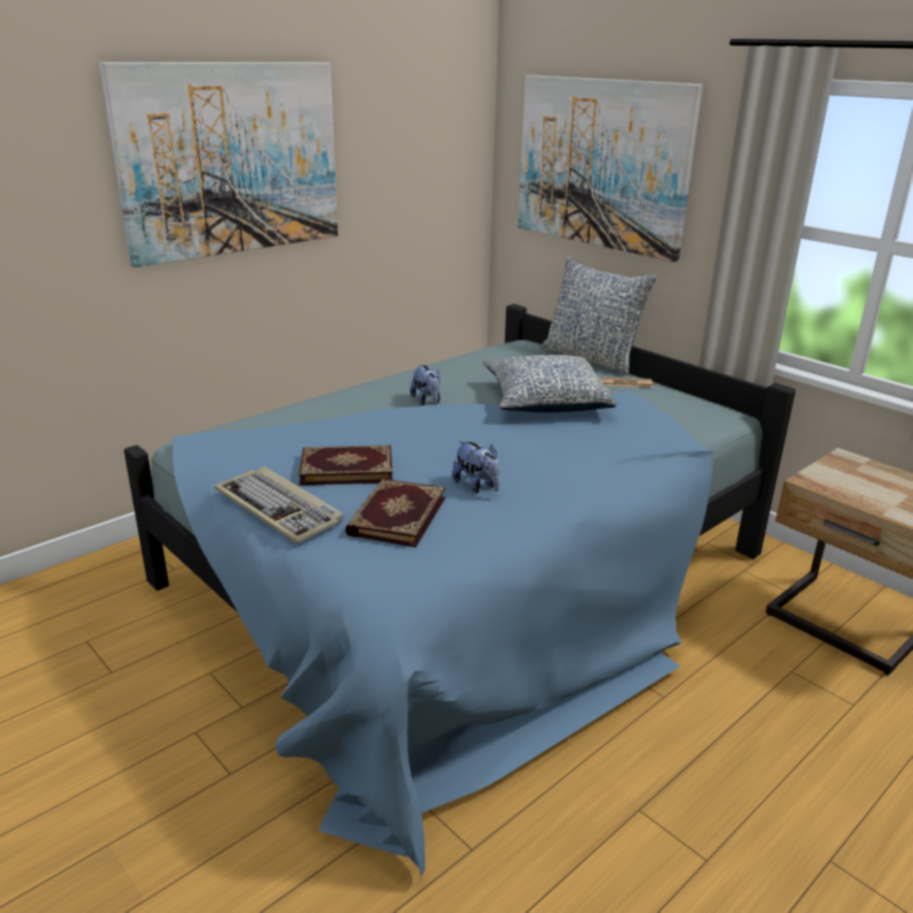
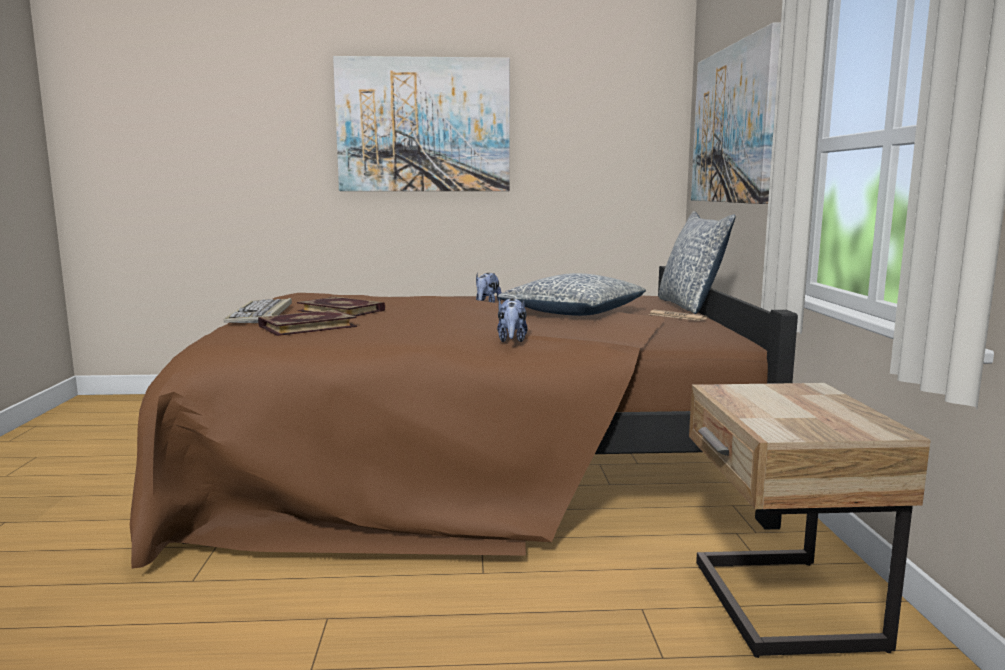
camera: 40 degrees right, 15 degrees down
(467, 581) = (468, 463): blue bed -> brown bed
(477, 486) = (391, 327): plush toy -> plush toy (512, 340)

